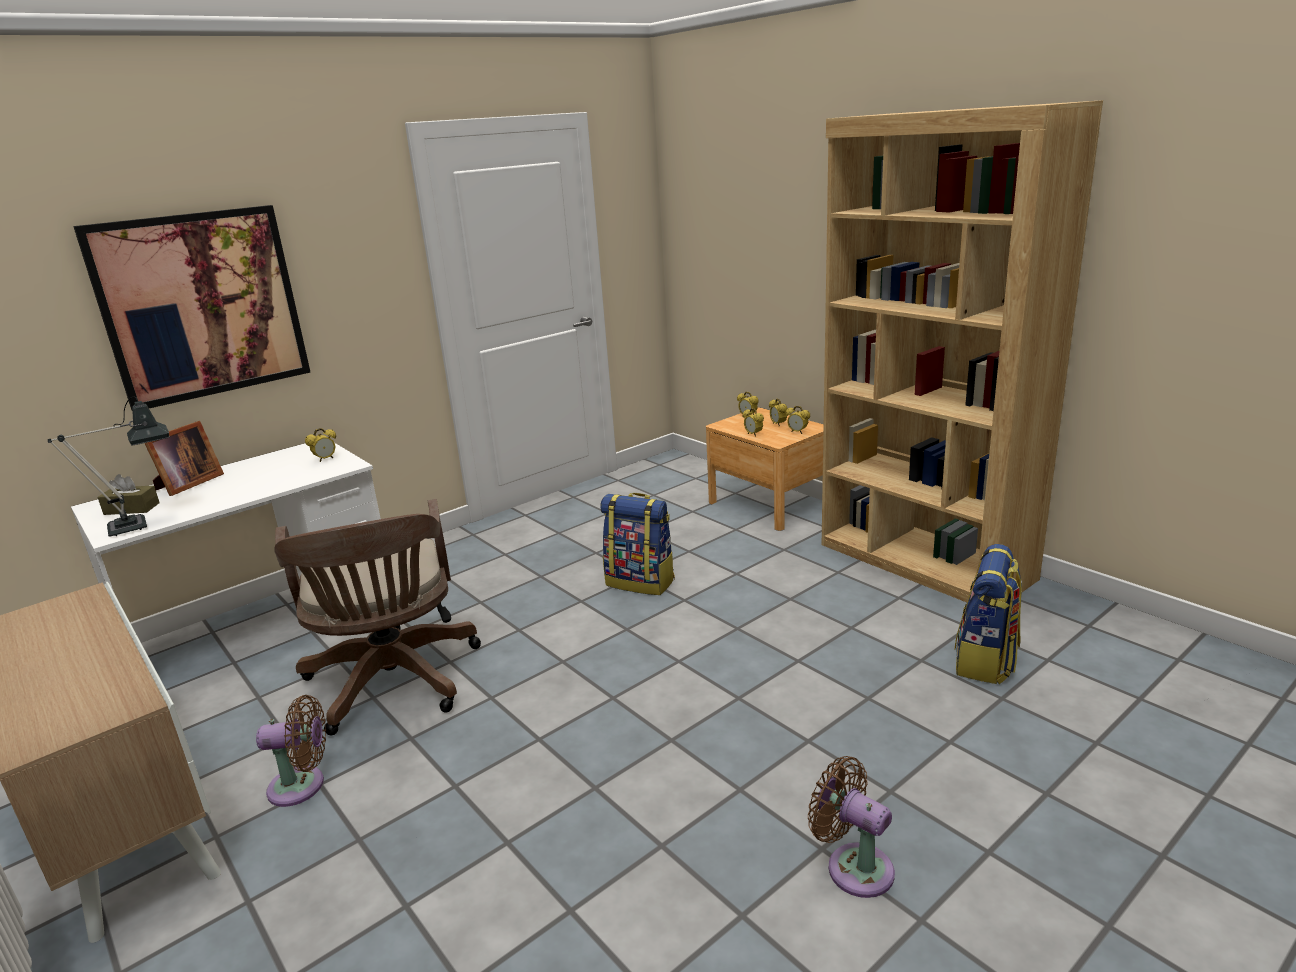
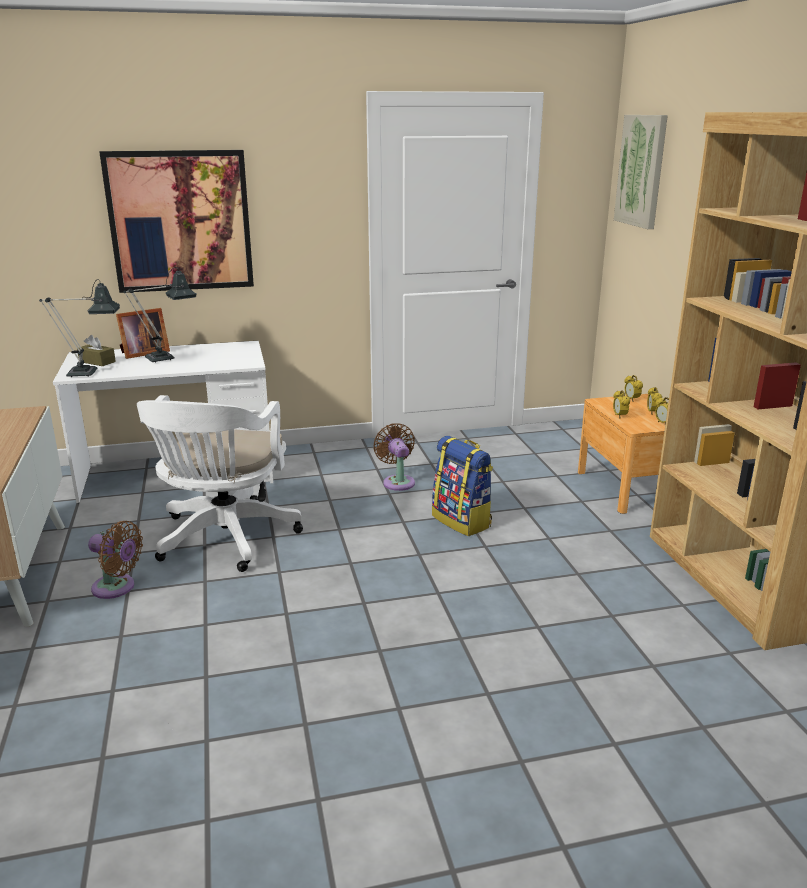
camera: 25 degrees right, 0 degrees up
(228, 482) = (167, 357): none -> table lamp
(325, 459) = (240, 356): alarm clock -> none
(393, 684) = (224, 540): brown office chair -> white office chair
(701, 186) = (641, 171): none -> picture
(854, 866) = (435, 804): brown fan -> brown fan (397, 481)
(986, 661) = (718, 689): backpack -> none

